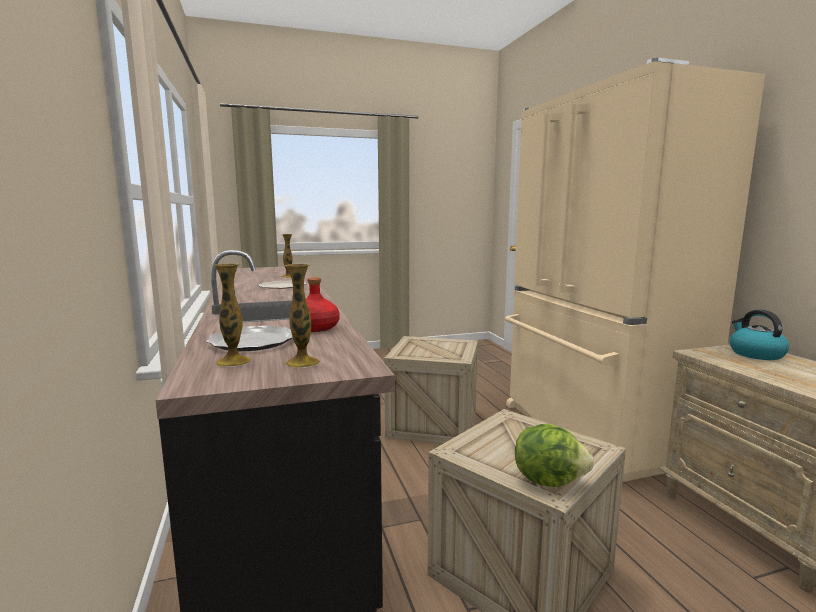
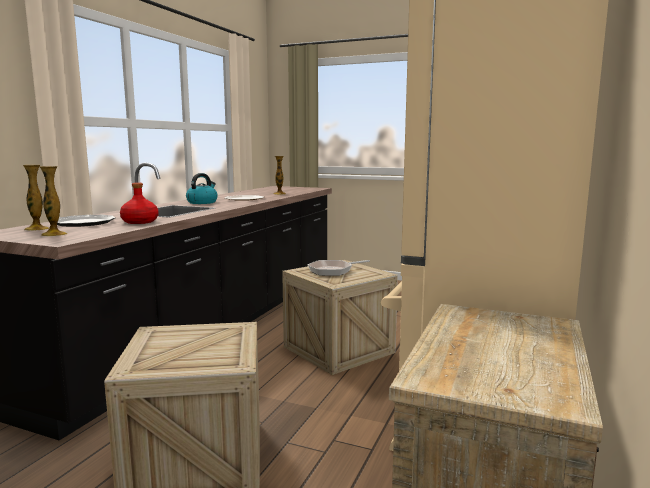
camera: 40 degrees right, 0 degrees up
(426, 348) = (333, 271): none -> frying pan
(548, 480) = (148, 364): lettuce -> none
(755, 354) = (525, 329): kettle -> kettle (202, 202)

